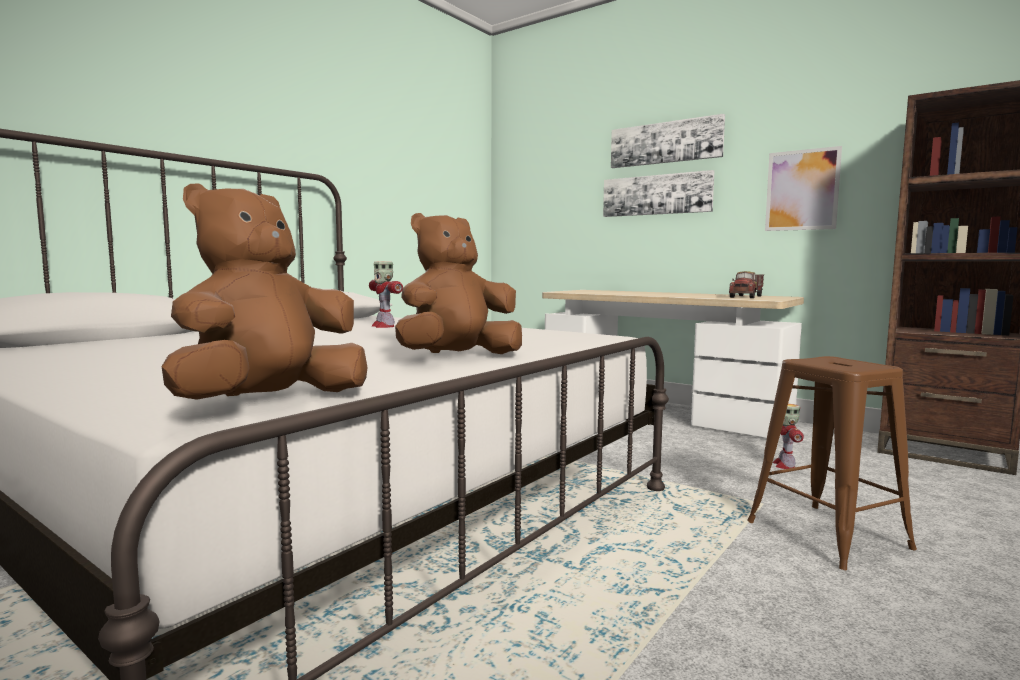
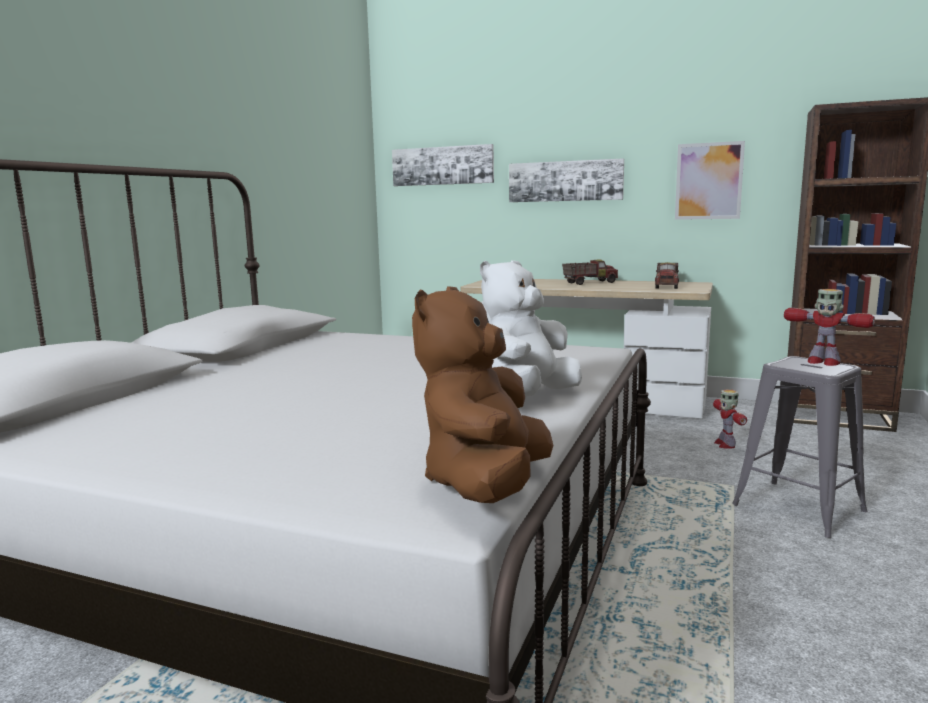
camera: 15 degrees left, 5 degrees up
(383, 326) = (362, 351): toy robot -> toy robot (822, 362)
(458, 357) = (528, 398): brown plush toy -> white plush toy
(665, 143) = (573, 128): picture -> picture (442, 166)
(671, 293) = (589, 283): none -> toy truck
(826, 534) = (797, 508): brown stool -> grey stool

